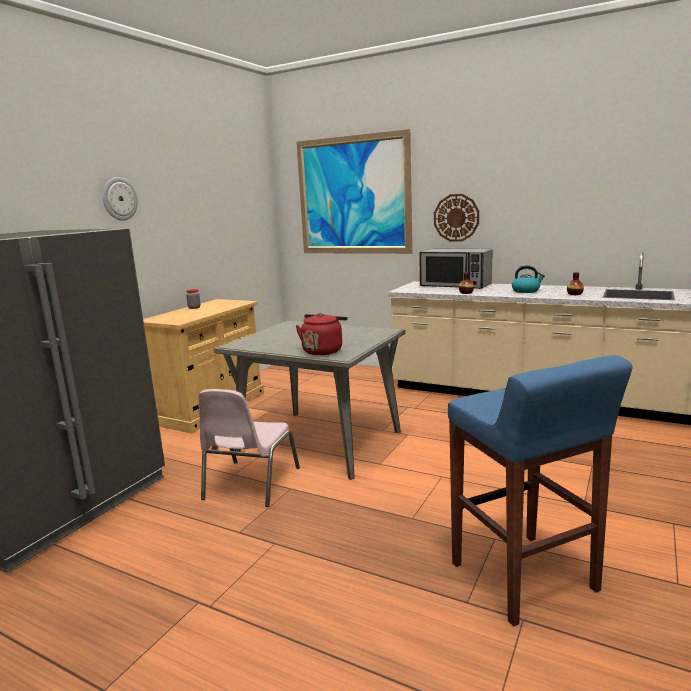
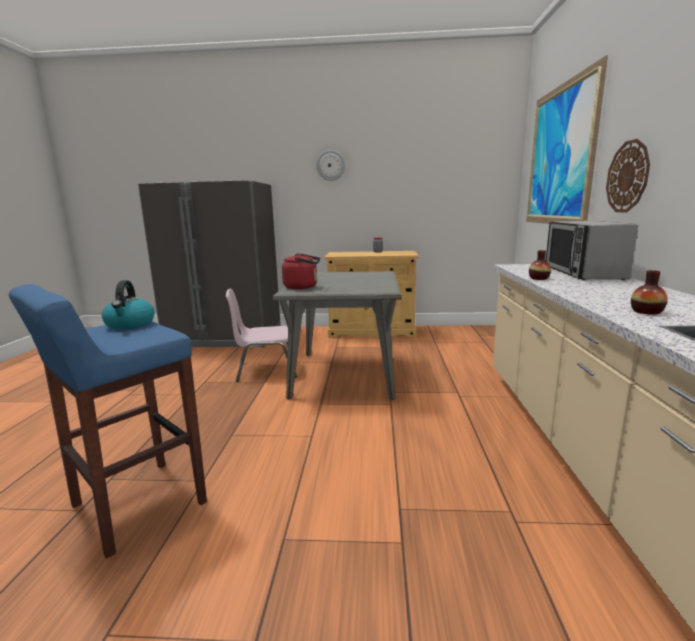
camera: 65 degrees right, 0 degrees up
(526, 291) = (612, 293): kettle -> kettle (130, 325)

